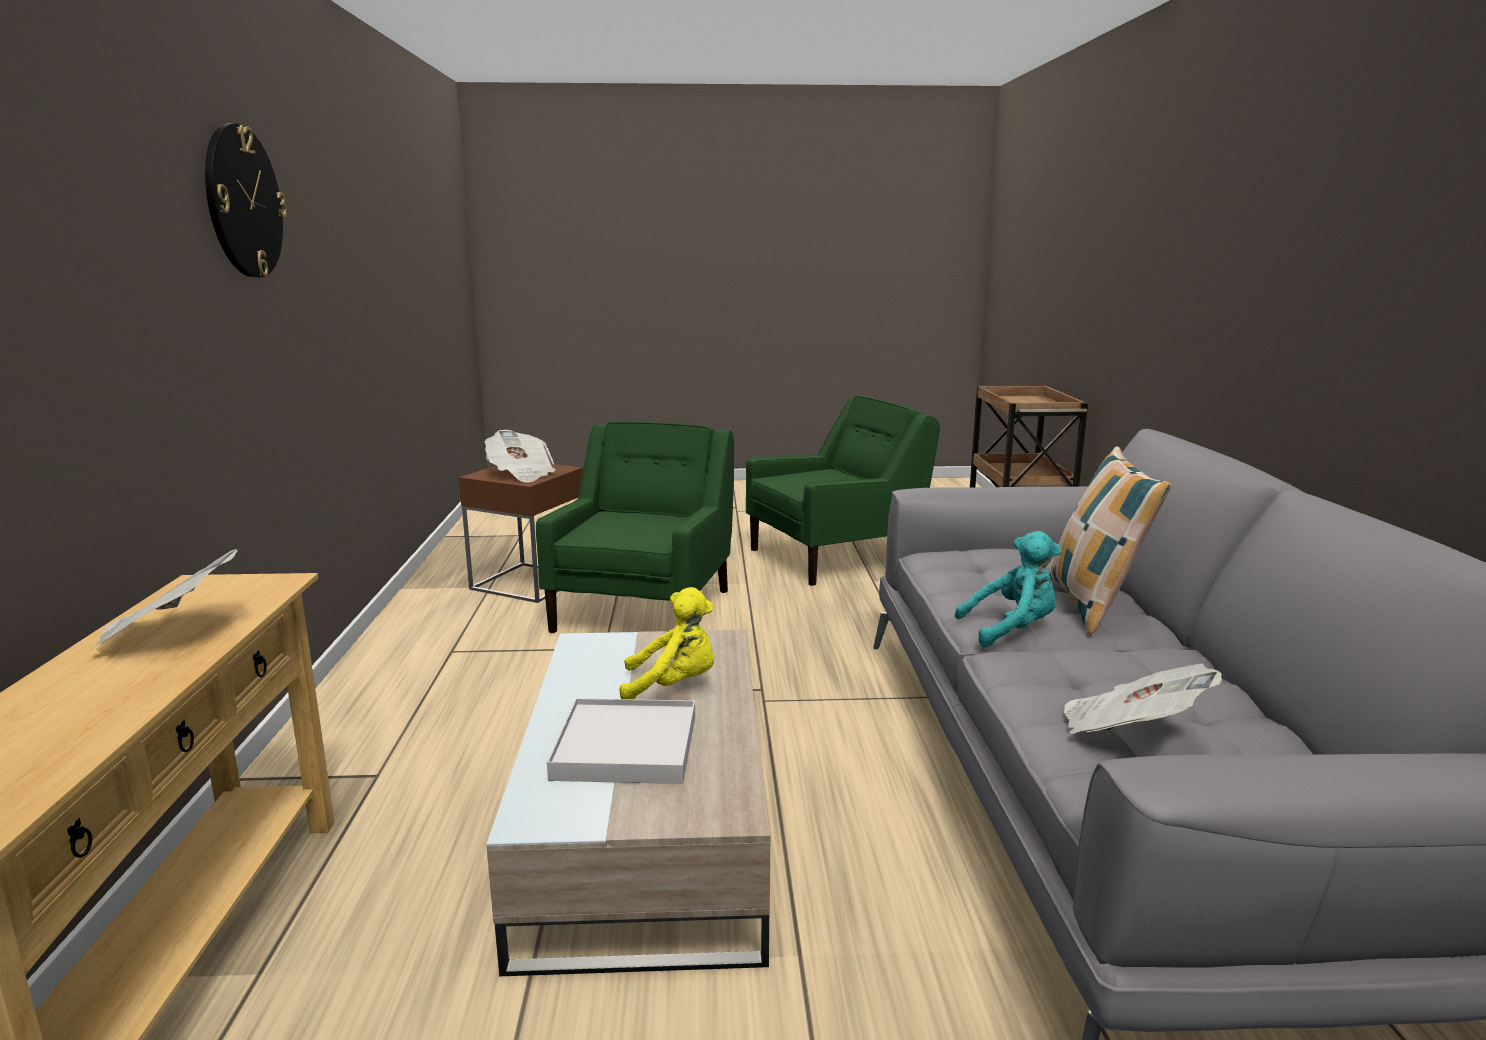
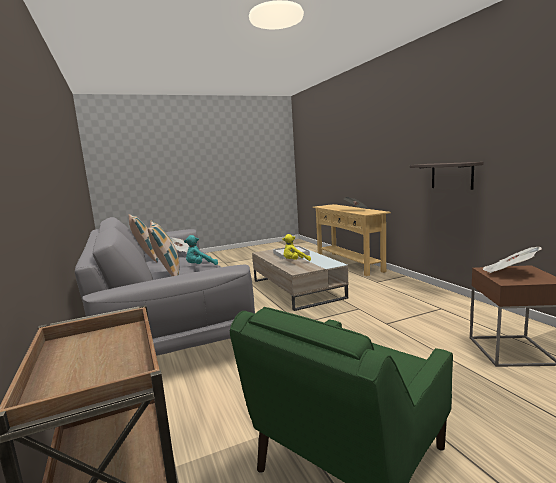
camera: 160 degrees right, 5 degrees down
(243, 202) = (451, 115): wall clock -> none
(272, 376) = (452, 175): none -> shelf
(645, 610) = (407, 348): green armchair -> none
(1276, 723) = (146, 258): none -> pillow

